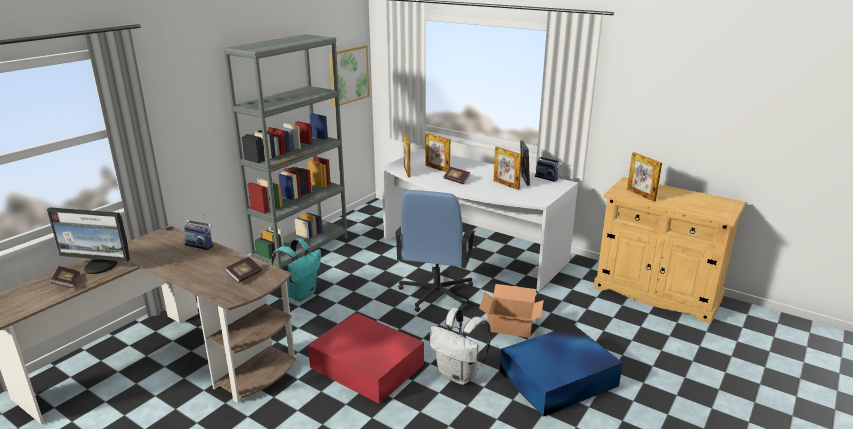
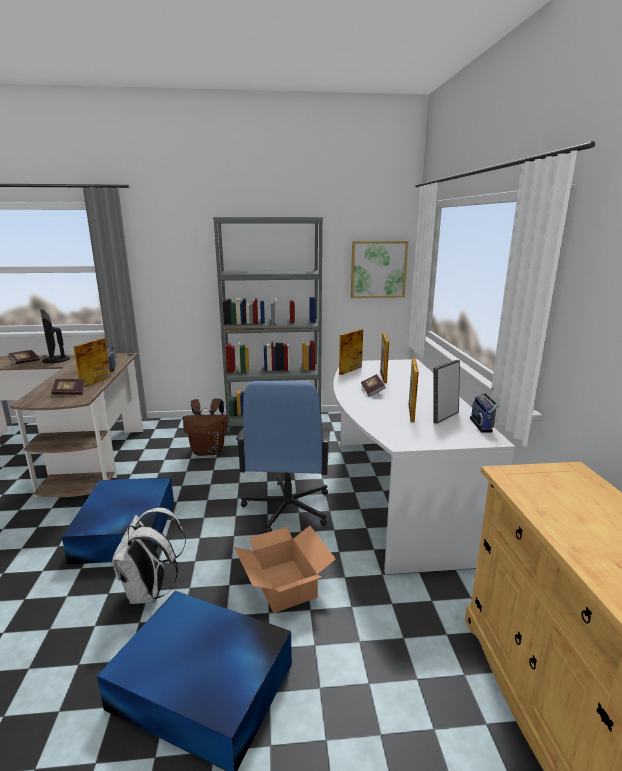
camera: 50 degrees right, 5 degrees down
(300, 294) = (209, 451): turquoise backpack -> brown backpack
(367, 367) = (124, 530): red storage box -> blue storage box
(436, 294) = (287, 509): blue office chair -> blue office chair turned 60 degrees counterclockwise
(640, 195) = (542, 495): picture frame -> picture frame (96, 381)

